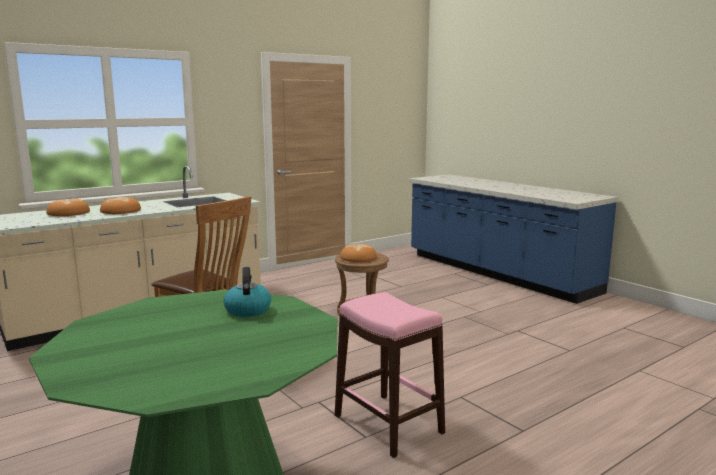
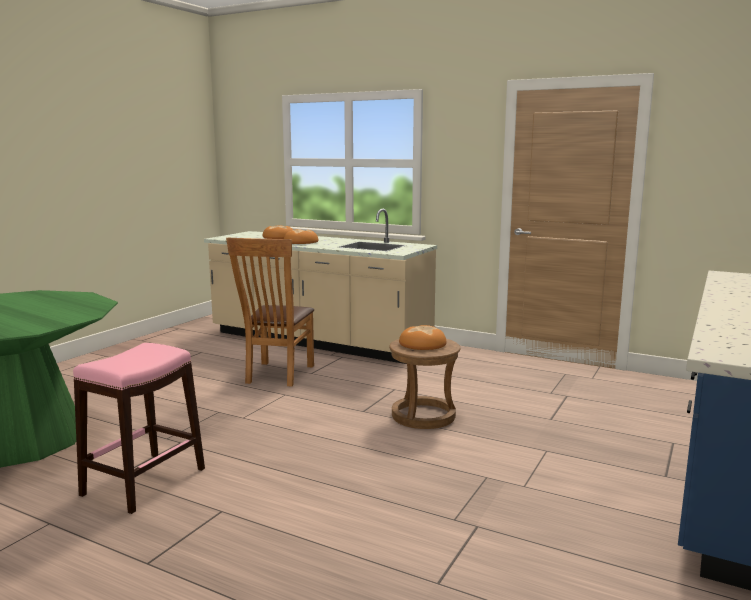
camera: 65 degrees right, 0 degrees up
(247, 310) = (61, 313): kettle -> none

